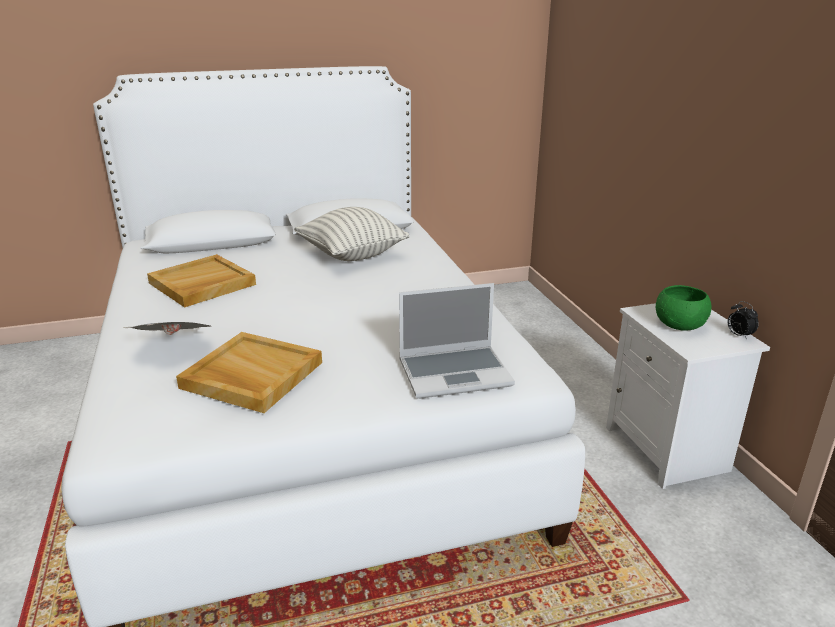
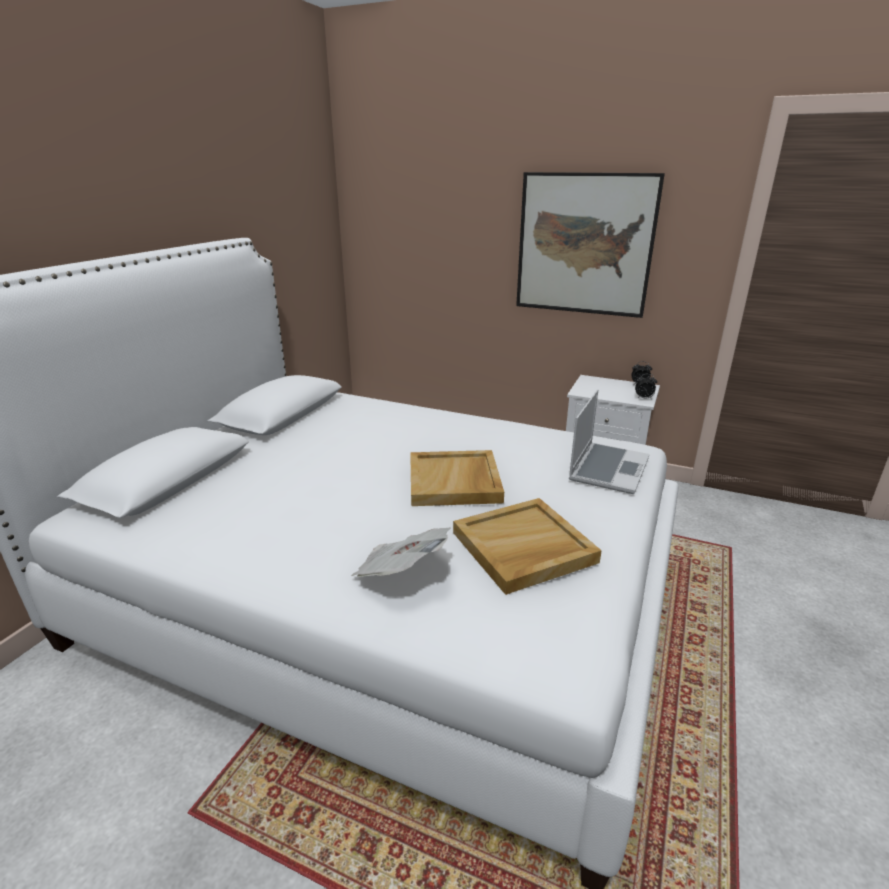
camera: 50 degrees left, 0 degrees up
(202, 284) = (274, 515): beige tray -> beige tray (455, 482)
(352, 255) = (342, 431): pillow -> none
(680, 325) = (610, 391): green bowl -> none
(700, 348) = (643, 398): none -> alarm clock
(722, 120) = (584, 245): none -> picture

